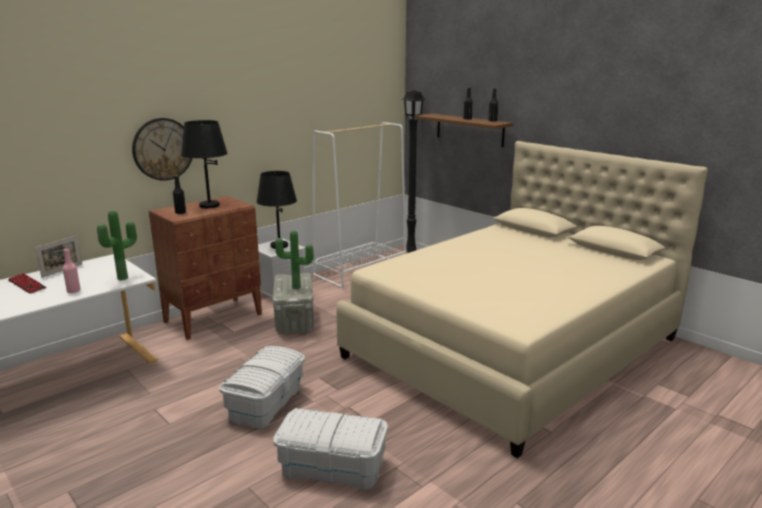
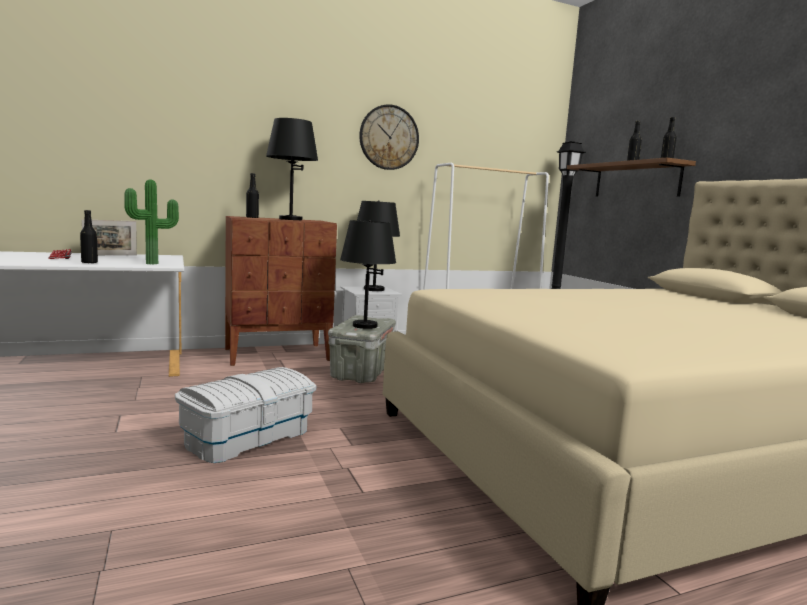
camera: 20 degrees right, 10 degrees down
(74, 291) = (89, 262): pink bottle -> black bottle
(163, 149) = (254, 152): wall clock -> wall clock (389, 137)
(296, 288) = (364, 326): potted plant -> black table lamp
(332, 467) = (251, 538): white storage box -> none

